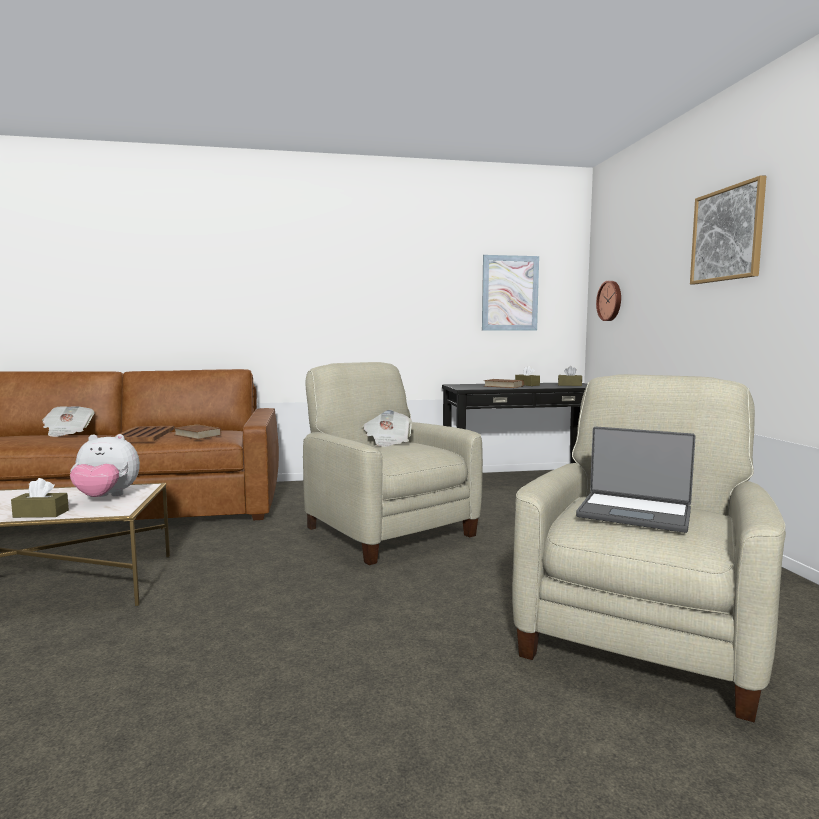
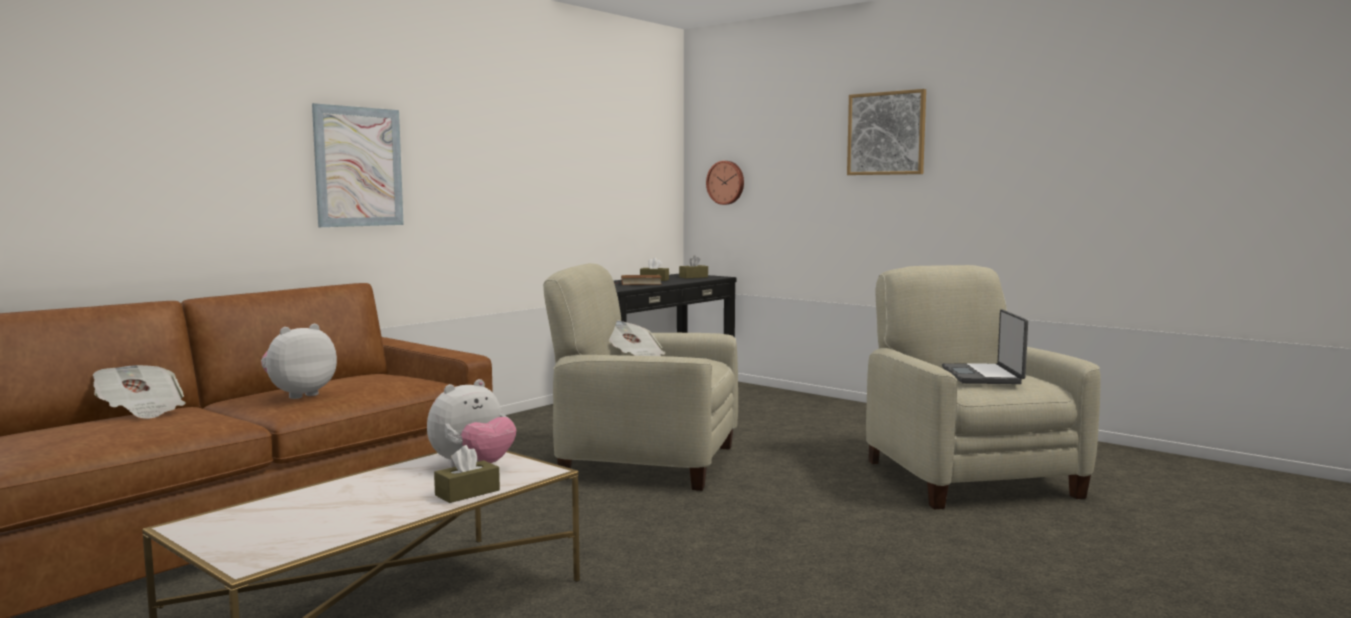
camera: 40 degrees left, 0 degrees up
(143, 435) = (299, 394): brown tray -> plush toy
(197, 435) = (383, 383): brown book -> none
(510, 293) = (620, 170): picture -> picture (358, 167)
(634, 513) = (983, 376): laptop -> laptop turned 105 degrees clockwise

